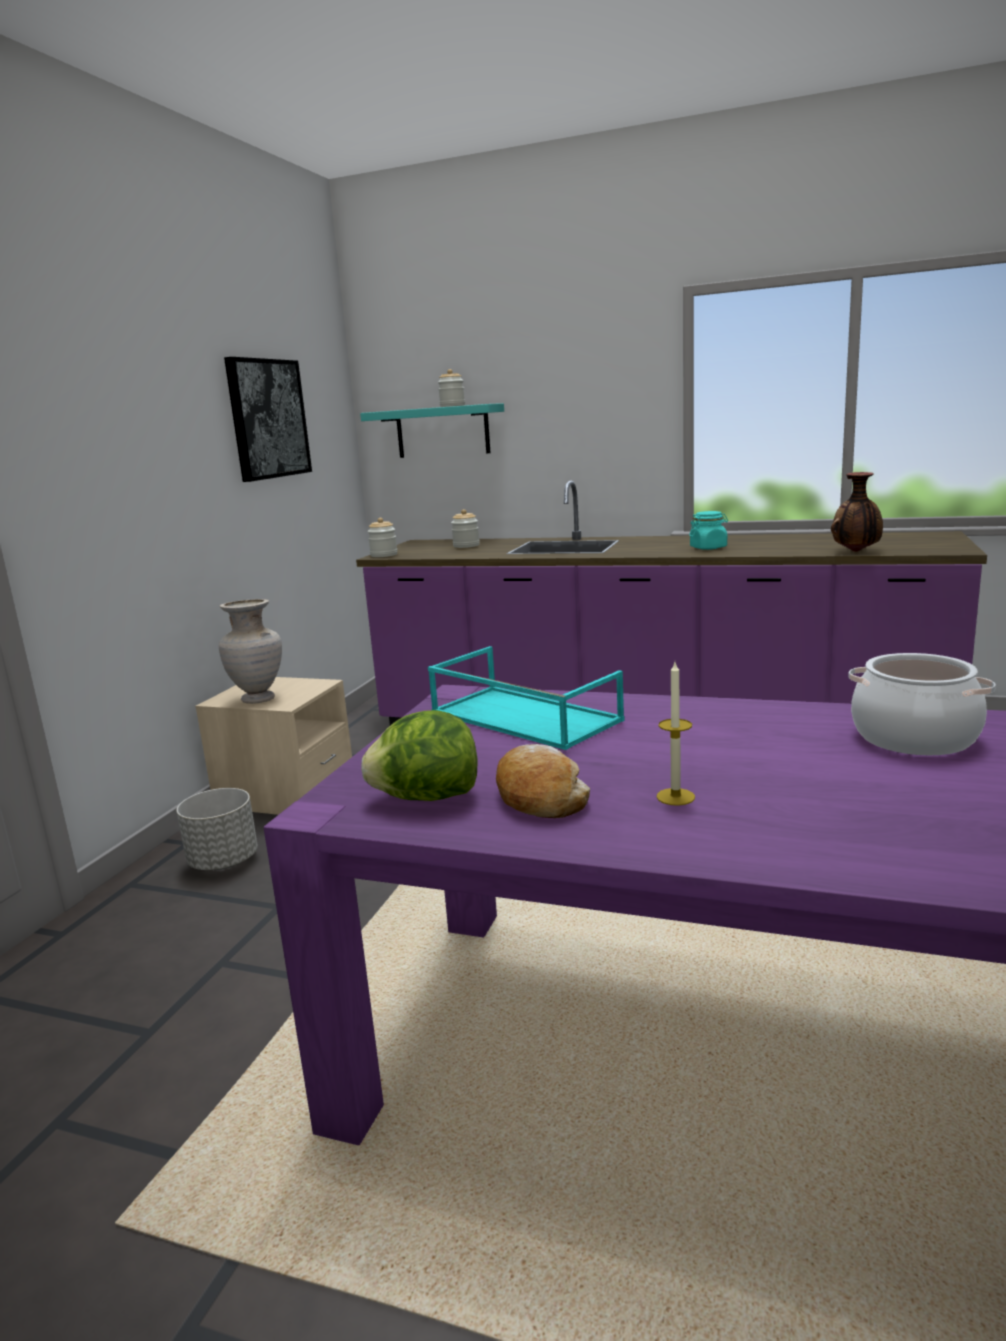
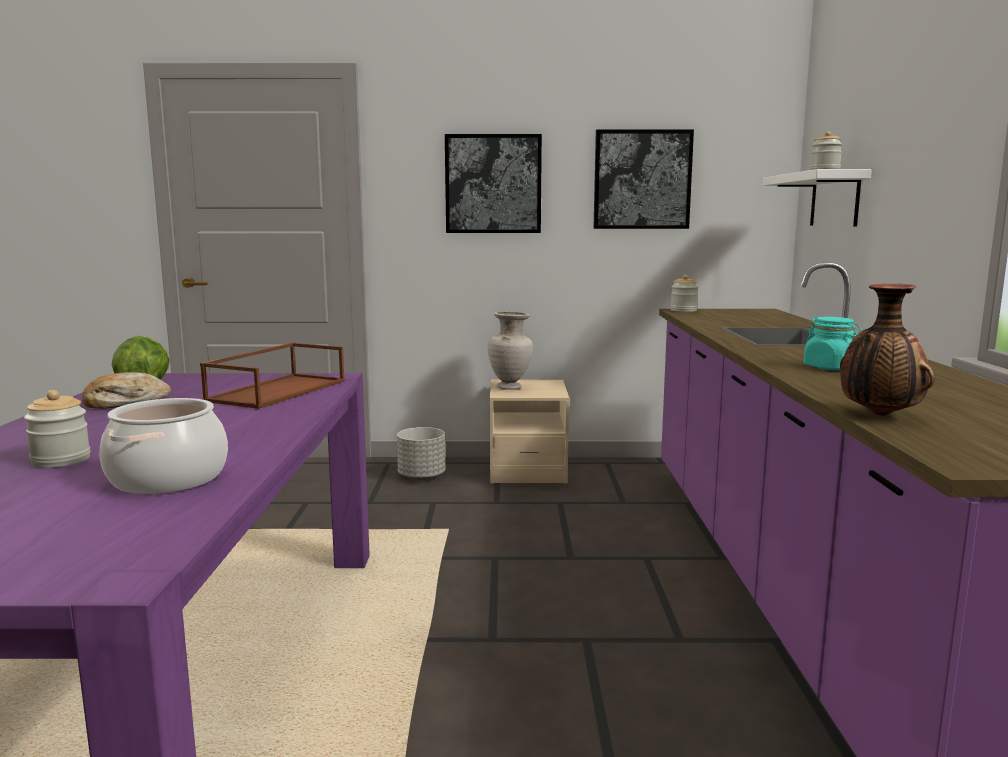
camera: 70 degrees right, 5 degrees down
(145, 431) = (493, 184): none -> picture
(442, 431) = (834, 200): turquoise shelf -> white shelf
(466, 546) = (753, 318): jar -> jar (61, 460)
(522, 717) = (277, 390): turquoise tray -> brown tray
(675, 797) = (100, 424): candle -> none

